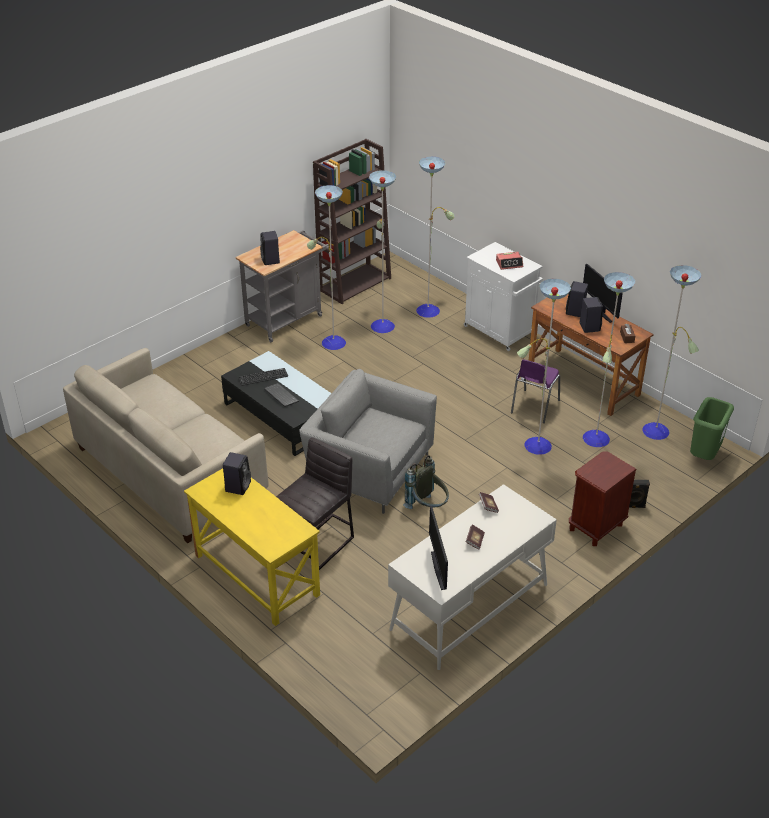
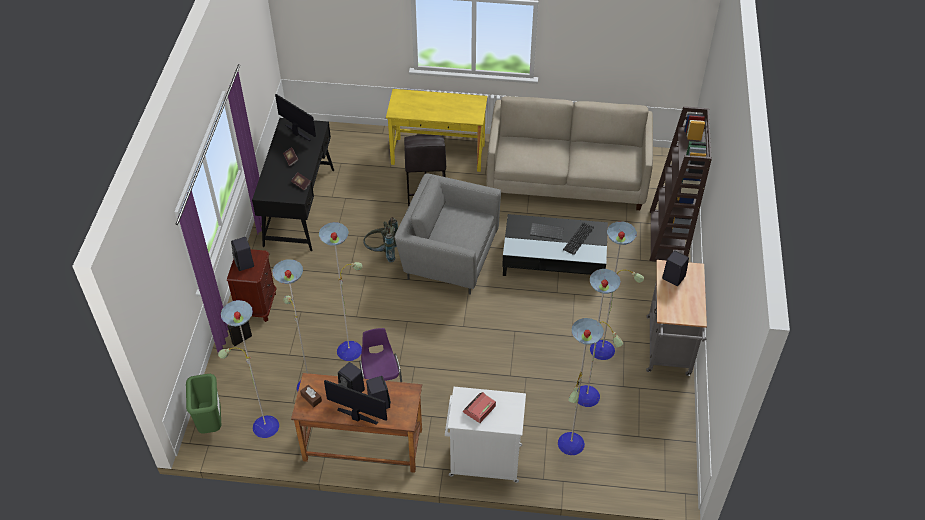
camera: 140 degrees right, 10 degrees up
(238, 486) = (461, 114): black speaker -> black speaker (245, 263)
(355, 283) = (670, 434): brown bookcase -> brown bookcase (668, 237)
(369, 469) = (448, 255): grey armchair -> grey armchair turned 150 degrees counterclockwise
(469, 606) = (299, 207): white desk -> black desk

